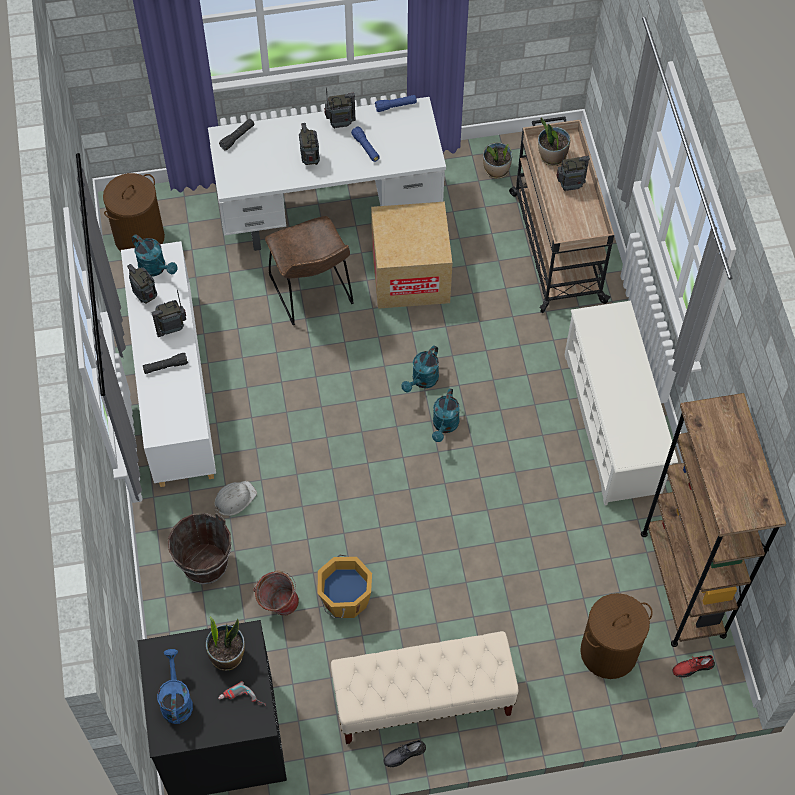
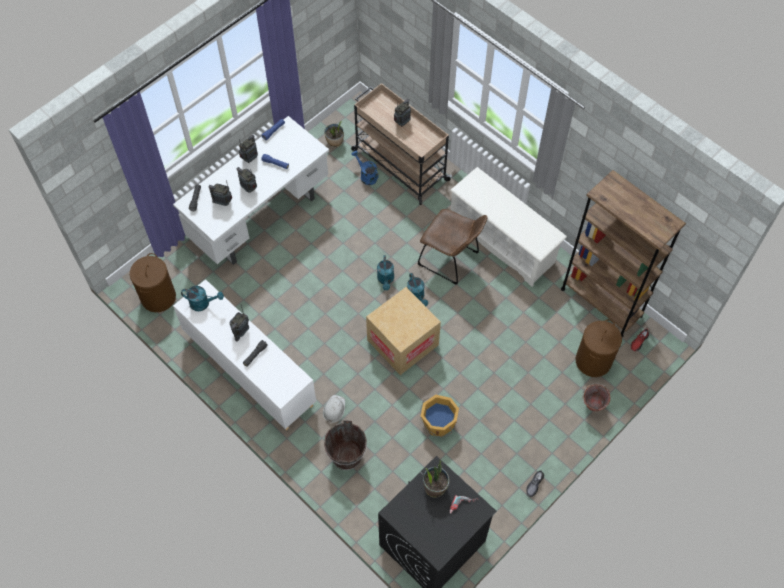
camera: 35 degrees left, 0 degrees up
(146, 296) = (210, 323): radio -> radio (223, 202)
(176, 700) = (427, 530): blue watering can -> blue watering can (366, 176)
(277, 605) = (404, 451): bucket -> bucket (591, 406)
(313, 293) = (286, 268): brown chair -> brown chair (451, 260)
(410, 275) = (333, 226): cardboard box -> cardboard box (402, 342)
(422, 701) = (521, 450): beige bench -> none
(552, 157) = (380, 112): potted plant -> none

